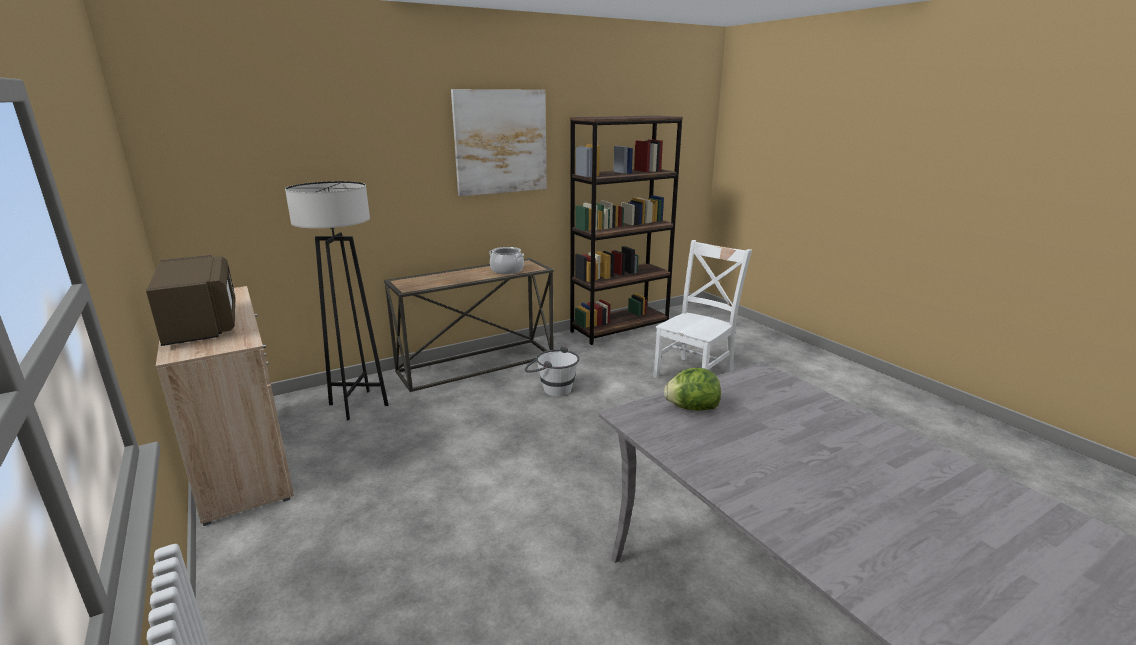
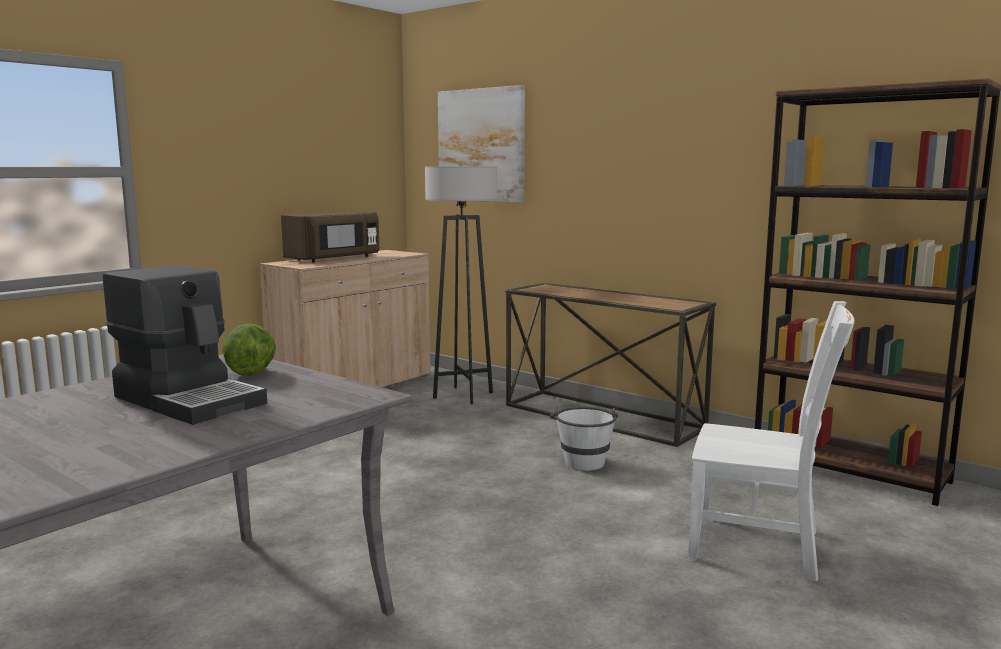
camera: 70 degrees right, 10 degrees down
(501, 142) = (695, 134): picture -> picture (481, 145)
(507, 270) = (643, 301): cooking pot -> none
(771, 433) = (190, 400): none -> coffee machine

